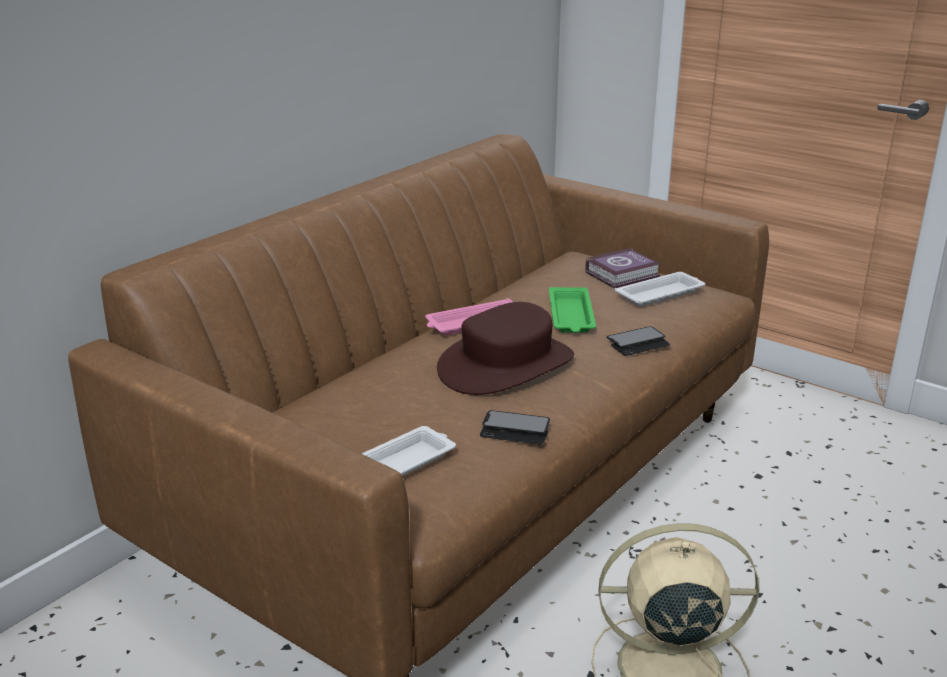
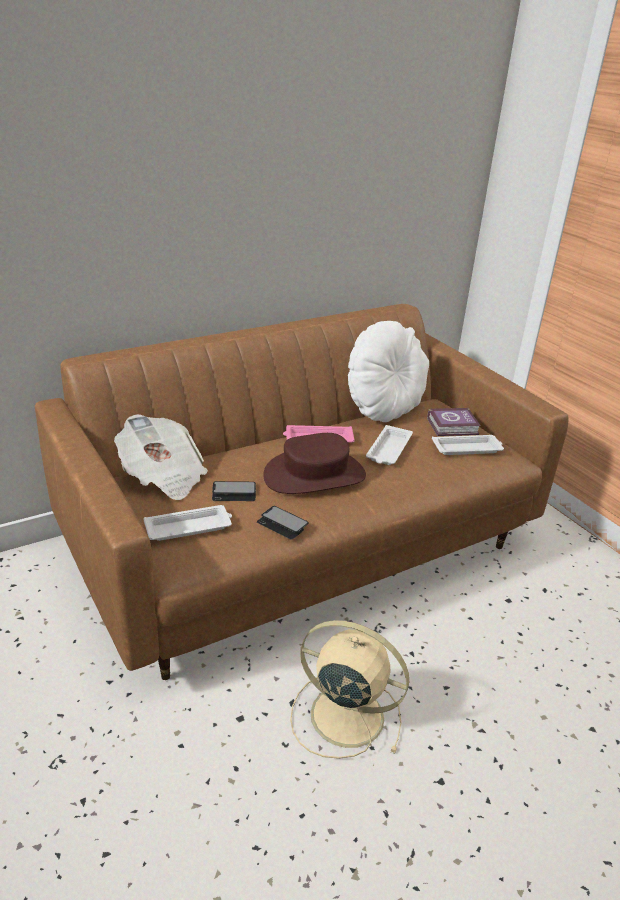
camera: 20 degrees right, 5 degrees up
(305, 415) = (163, 476): none -> newspaper
(526, 276) = (383, 412): none -> white pillow
(571, 316) = (388, 450): green tray -> white tray
(638, 343) = (419, 482): phone -> phone (234, 492)

